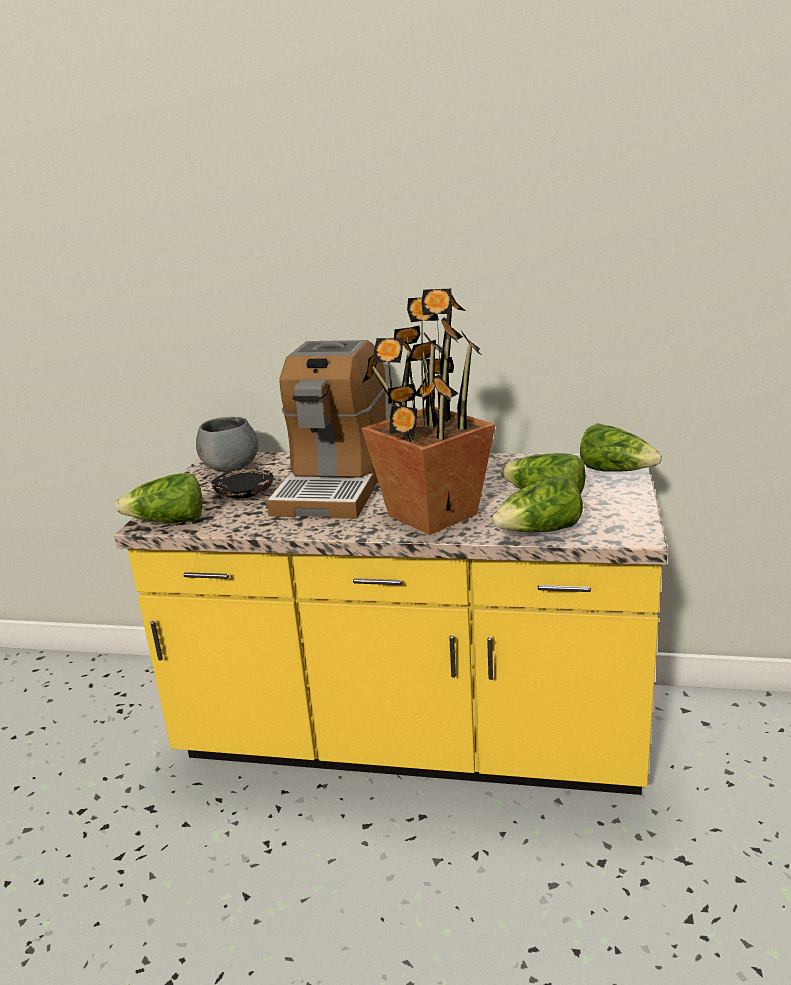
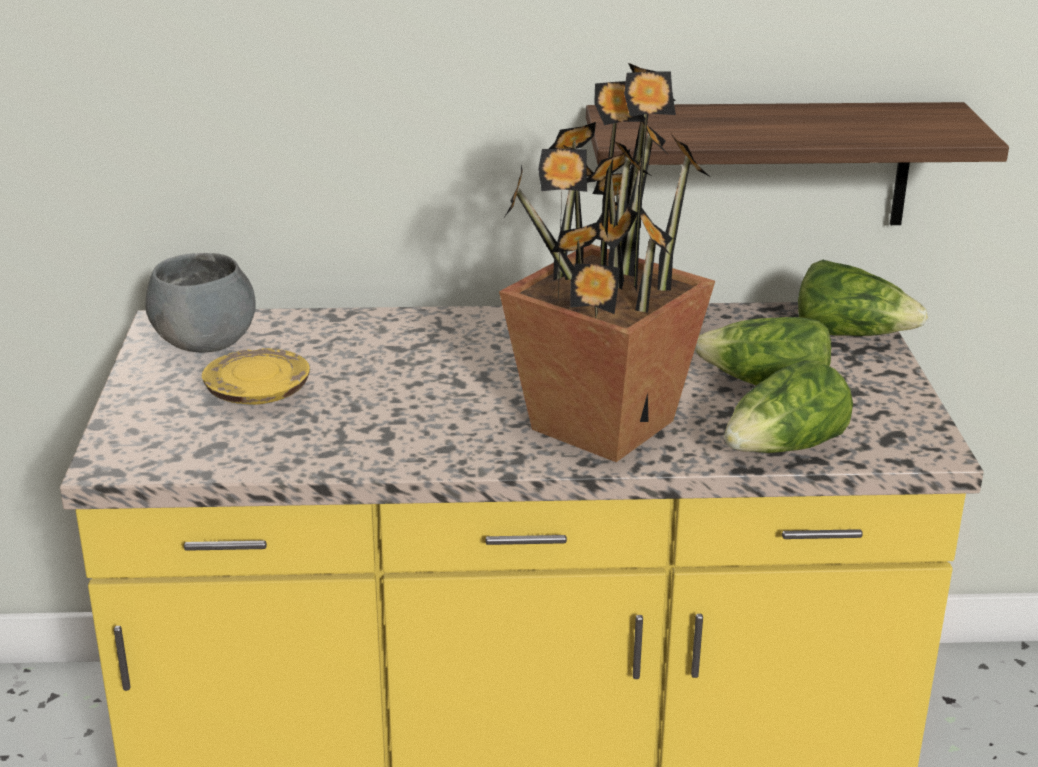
camera: 15 degrees left, 5 degrees up
(168, 522) = (149, 457): lettuce -> none
(244, 493) = (257, 393): black plate -> yellow plate
(335, 484) = (410, 372): coffee machine -> none
(569, 366) = (770, 165): none -> shelf

